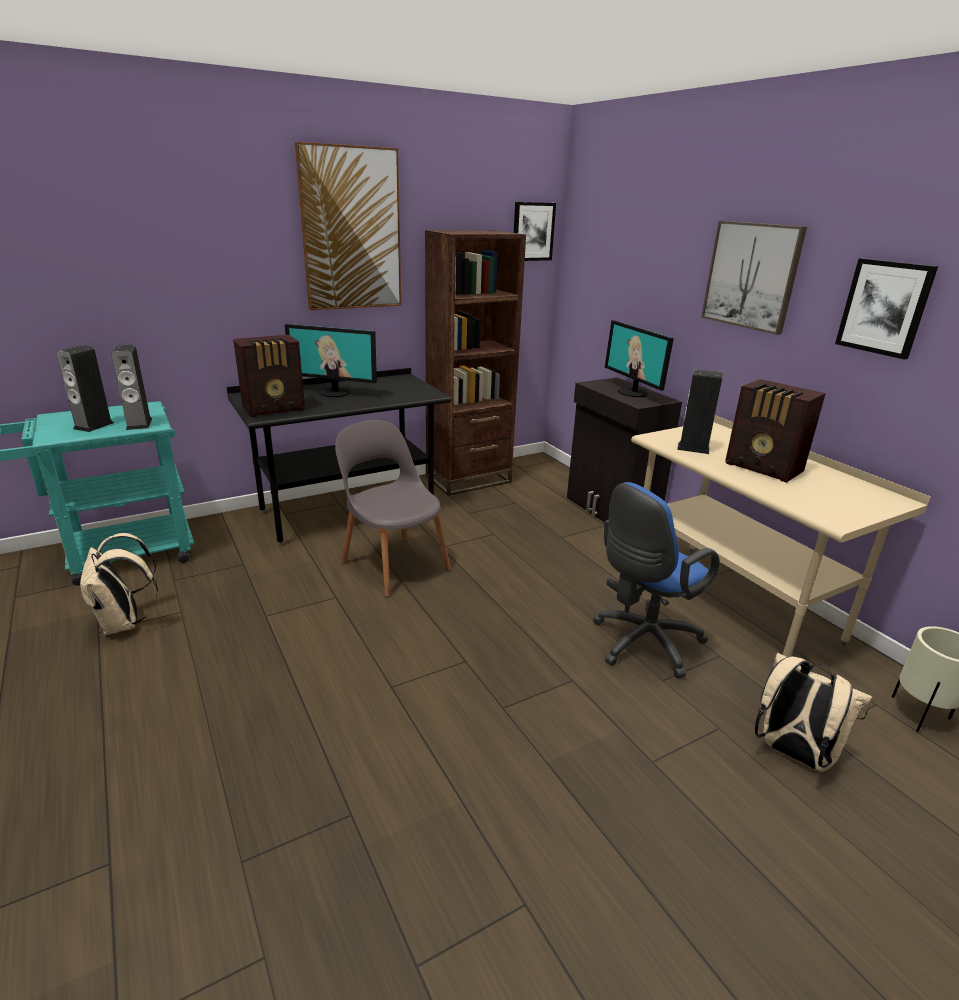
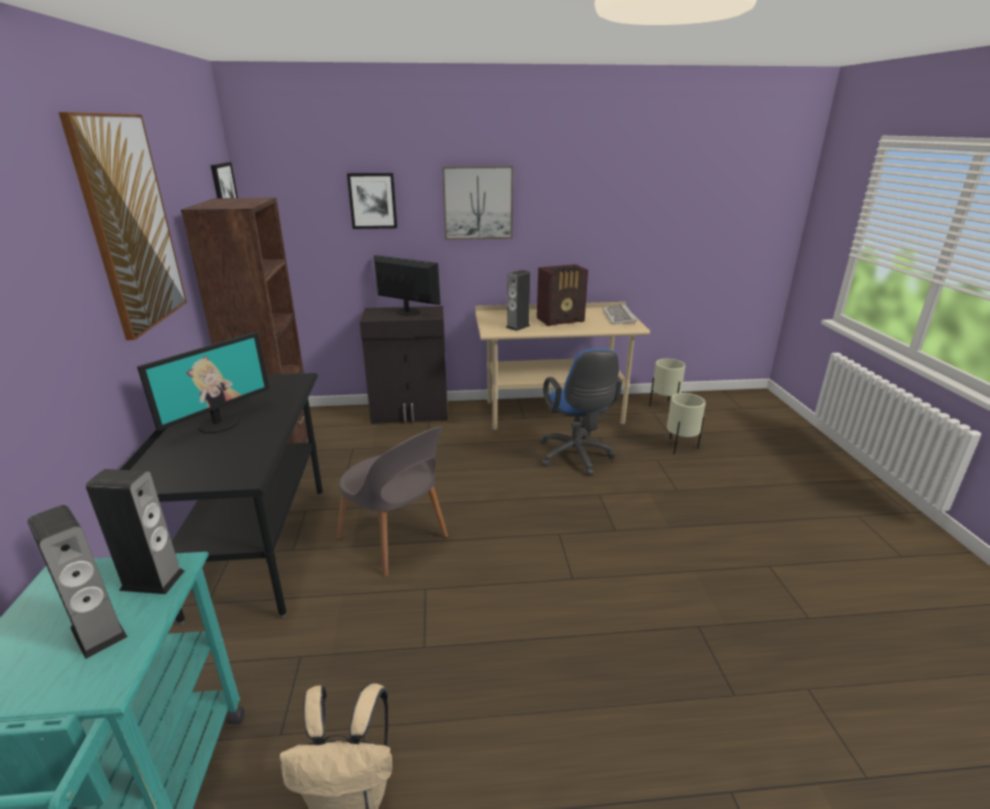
camera: 65 degrees left, 0 degrees up
(275, 409) = (229, 465): radio -> none
(393, 563) = (395, 540): grey chair -> grey chair turned 120 degrees counterclockwise
(633, 392) = (407, 312): monitor -> monitor turned 150 degrees counterclockwise
(792, 753) = (680, 447): beige backpack -> beige planter
(861, 505) = (619, 317): none -> keyboard
(884, 307) = (574, 208): picture -> picture (372, 201)

